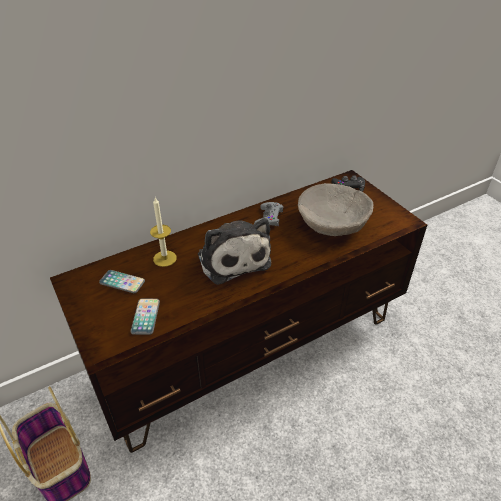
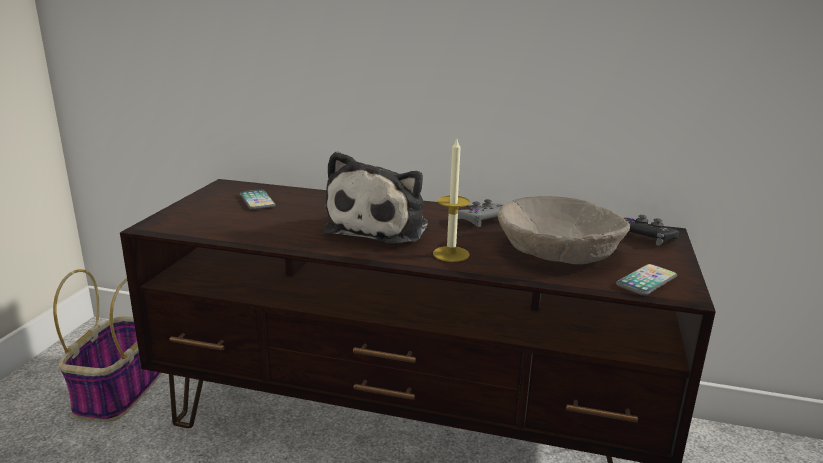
camera: 45 degrees right, 20 degrees down
(145, 317) = (226, 224): phone -> phone (646, 281)
(165, 258) = (320, 203): candle -> candle (451, 254)

